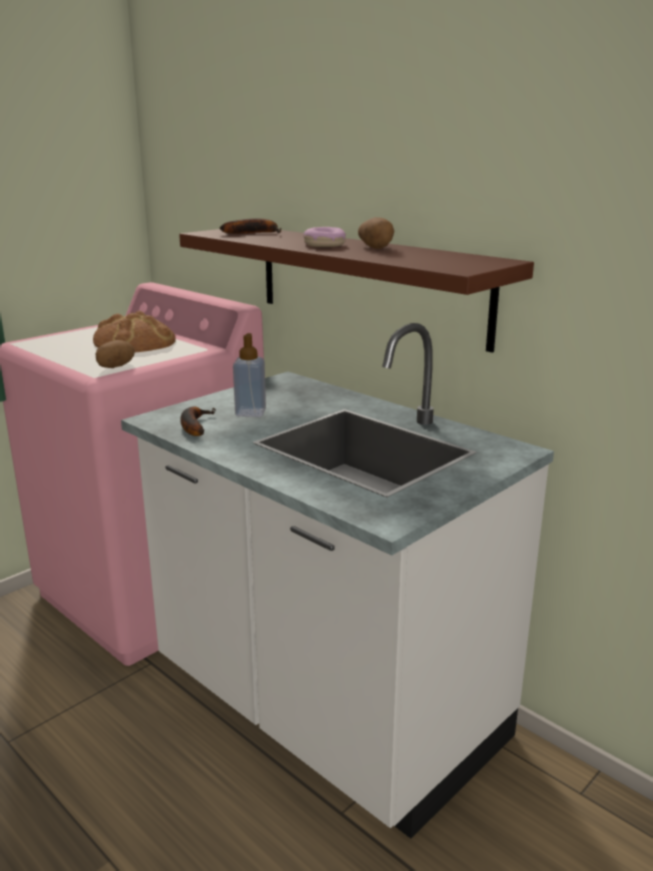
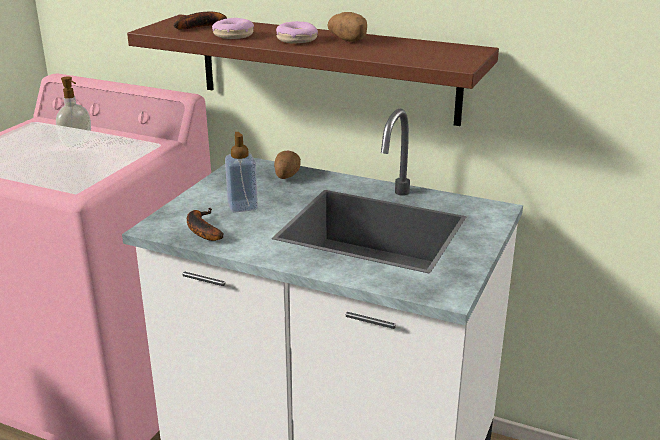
camera: 20 degrees left, 5 degrees up
(116, 366) = (86, 177): potato -> potato (286, 176)
(135, 342) = (77, 144): bread -> soap dispenser
(269, 239) = (233, 35): none -> donut

